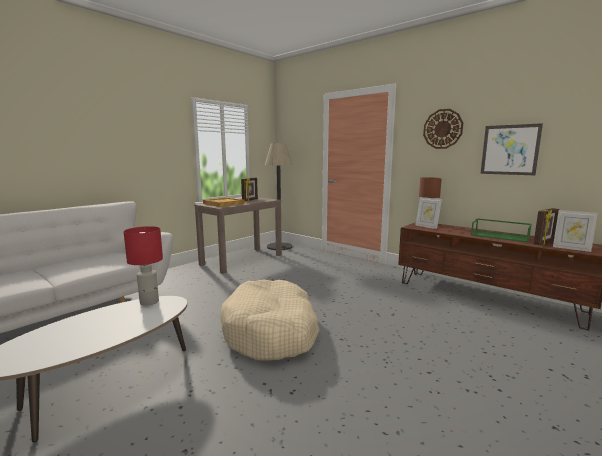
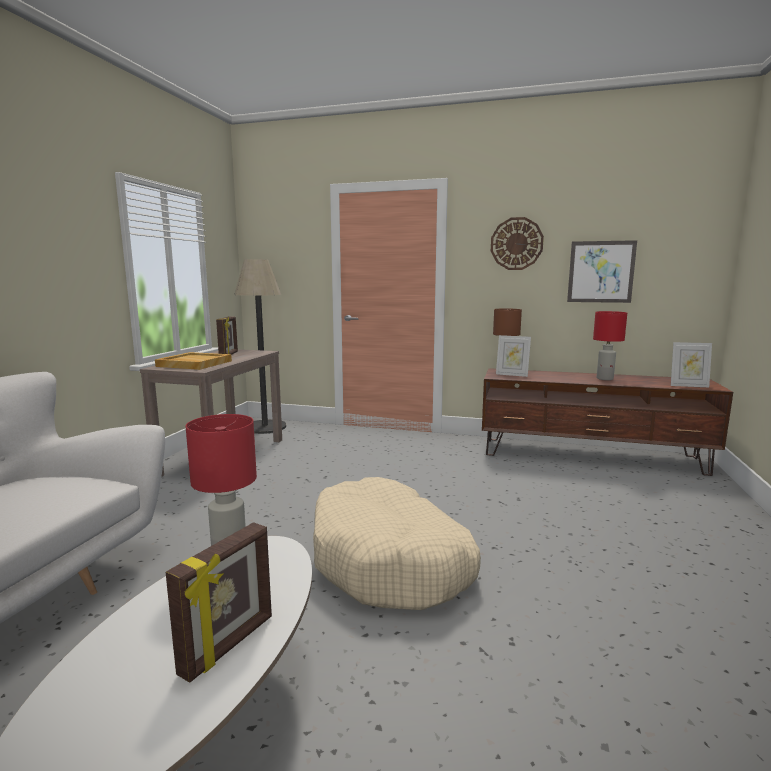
camera: 25 degrees left, 0 degrees up
(500, 236) = (605, 379): green tray -> red table lamp
(544, 243) = (656, 382): picture frame -> picture frame (229, 645)

